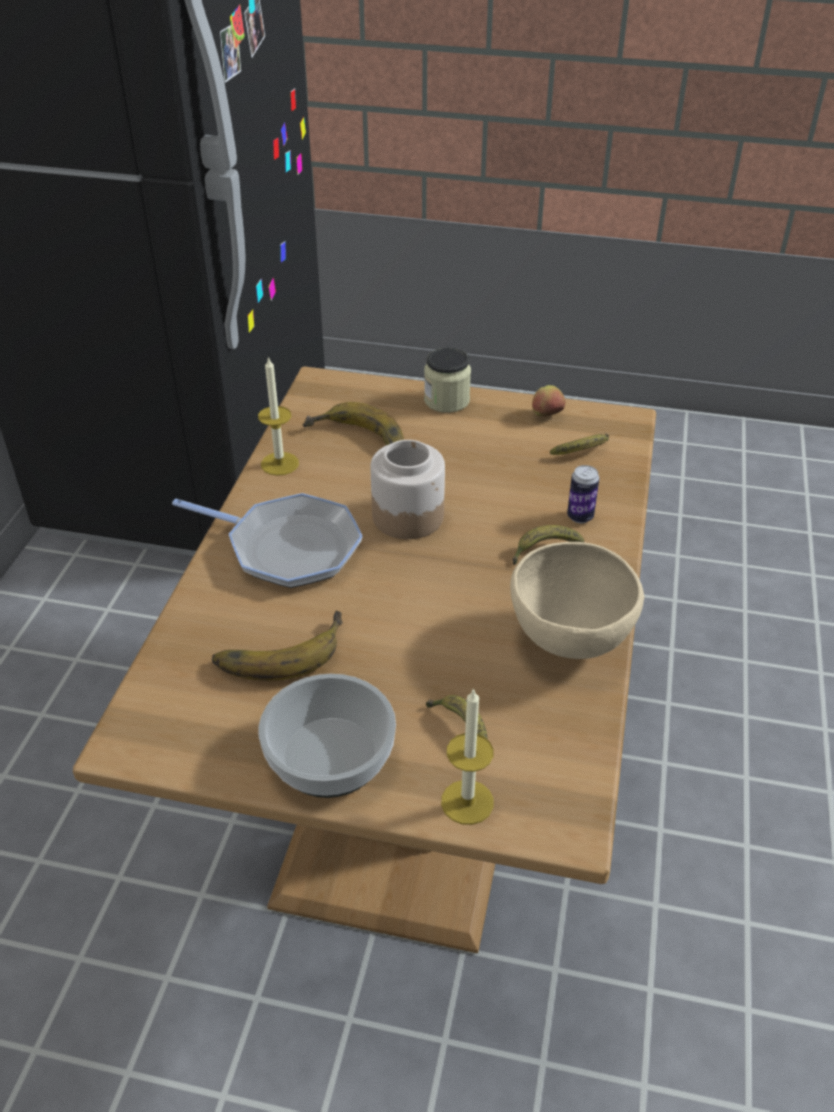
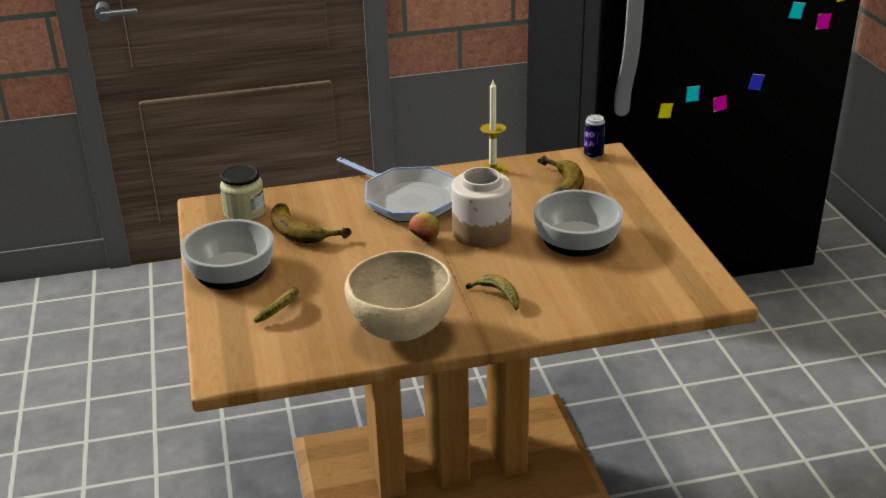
camera: 65 degrees right, 10 degrees down
(288, 547) = (407, 200): frying pan -> frying pan turned 45 degrees counterclockwise
(446, 400) = (645, 208): jar -> jar (244, 212)
(467, 802) = (221, 329): candle -> none
(472, 460) = (577, 239): none -> bowl
(547, 416) = (677, 256): apple -> apple (425, 240)
(580, 517) = (553, 304): can -> can (593, 155)
(583, 452) = (644, 285): banana -> none

